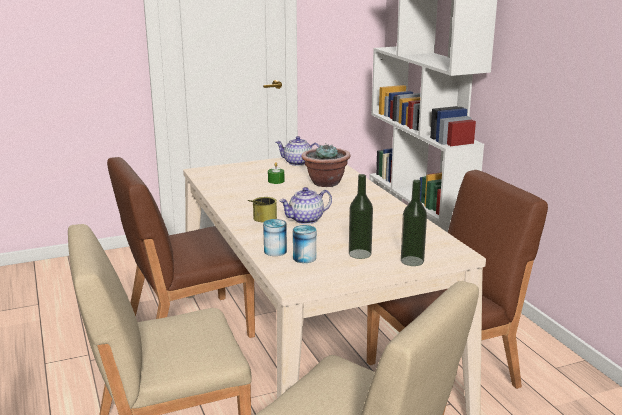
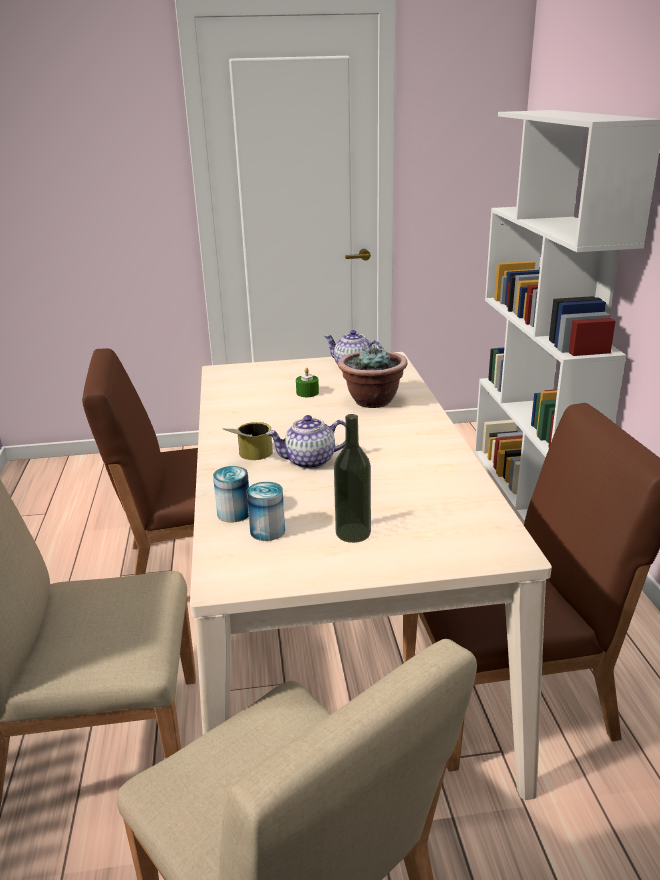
camera: 15 degrees right, 5 degrees up
(412, 261) = (426, 557): bottle -> none

